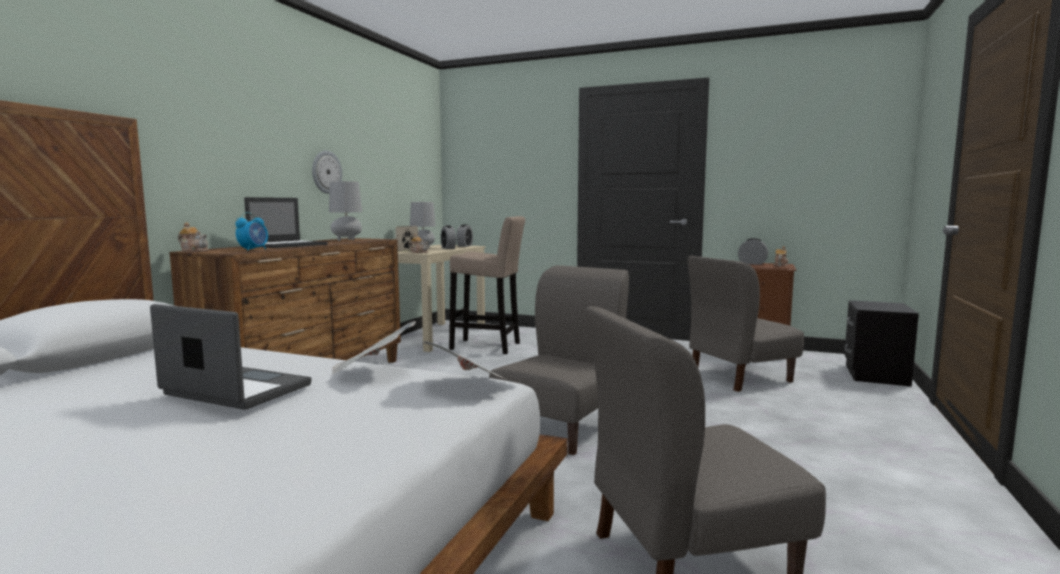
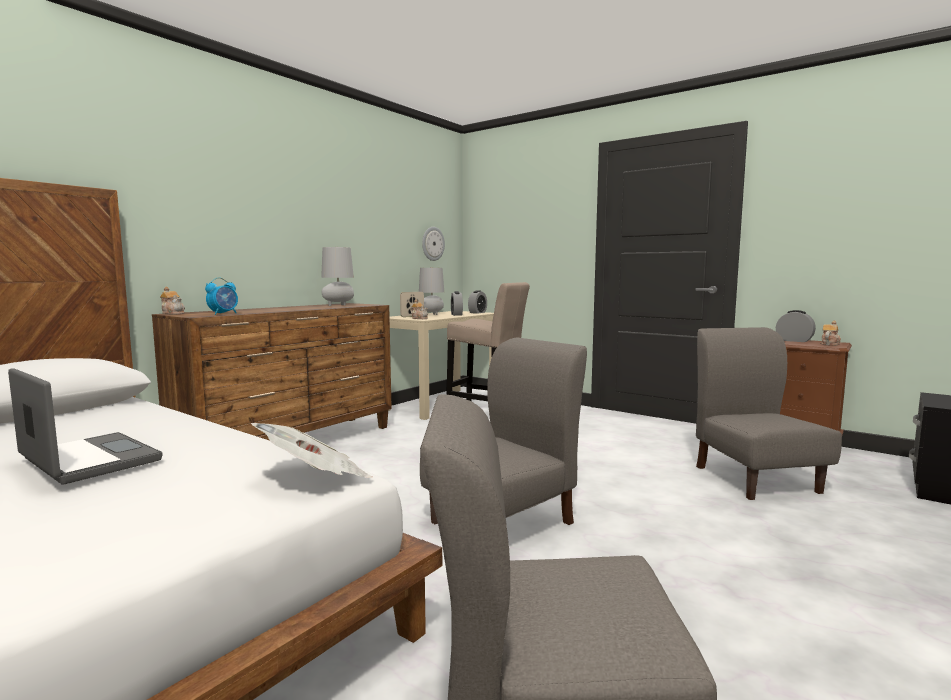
camera: 15 degrees right, 0 degrees up
(288, 245) = (270, 309): laptop -> none
(326, 172) = (327, 238): wall clock -> wall clock (432, 243)
(371, 371) = (239, 449): newspaper -> none
(739, 377) = (755, 479): grey chair -> grey chair turned 90 degrees clockwise

